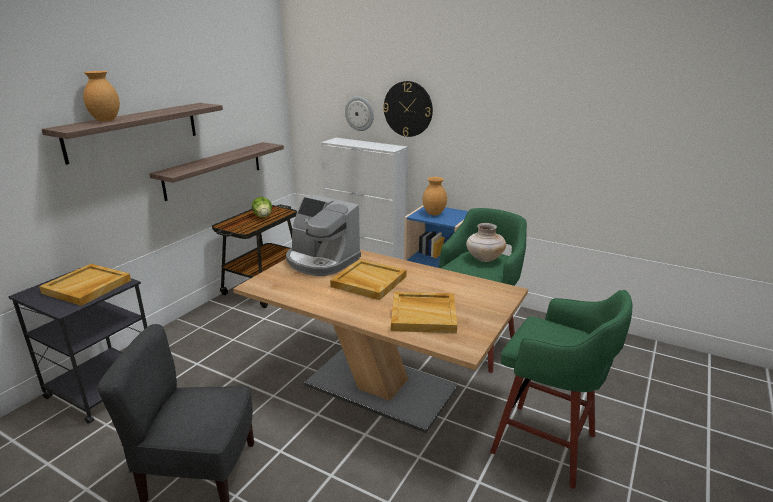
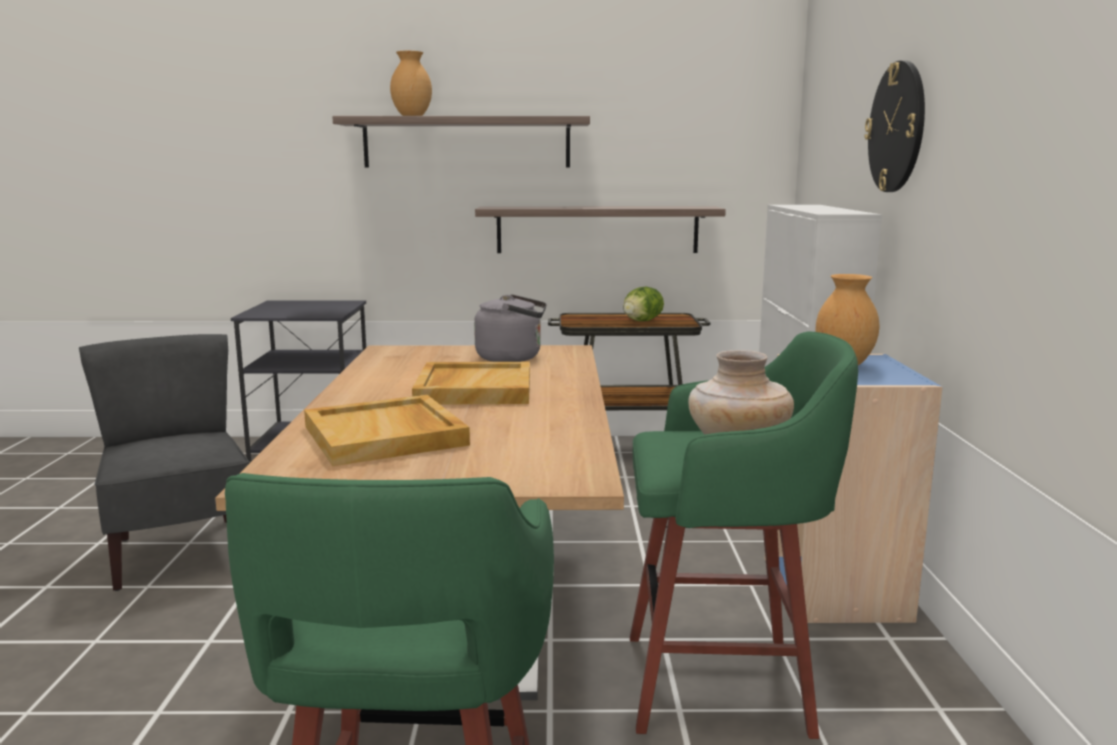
camera: 60 degrees right, 10 degrees down
(87, 287) = (308, 309): beige tray -> none
(321, 261) = (513, 358): coffee machine -> grey kettle
(359, 113) = (849, 151): wall clock -> none

